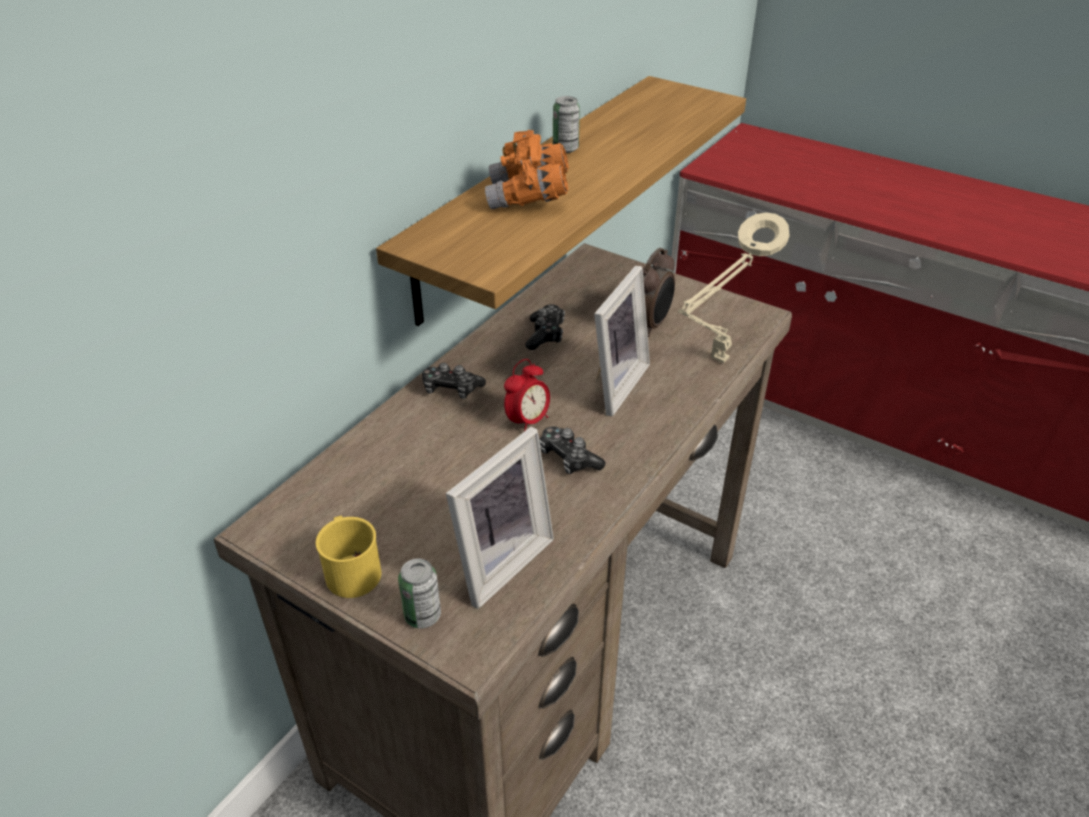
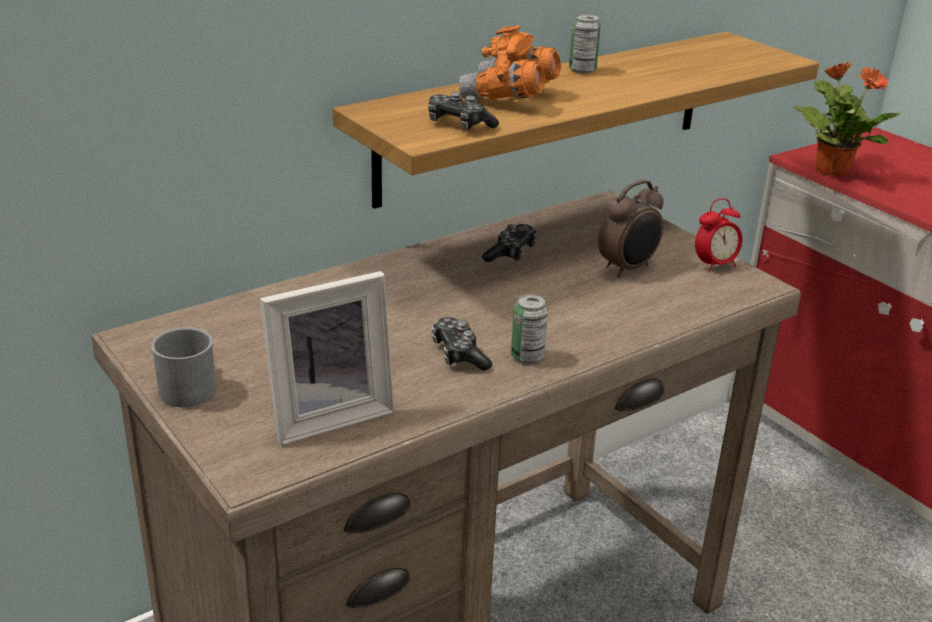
camera: 20 degrees right, 10 degrees down
(351, 569) = (189, 386): yellow mug -> grey mug
(422, 615) = (226, 437): can -> can (527, 356)
(451, 389) = (384, 275): game controller -> game controller (459, 124)
(527, 421) = (440, 316): alarm clock -> alarm clock (715, 265)
(612, 384) = (550, 307): picture frame -> none
(717, 362) = (679, 313): beige table lamp -> none
(735, 176) = (831, 170): none -> potted plant

